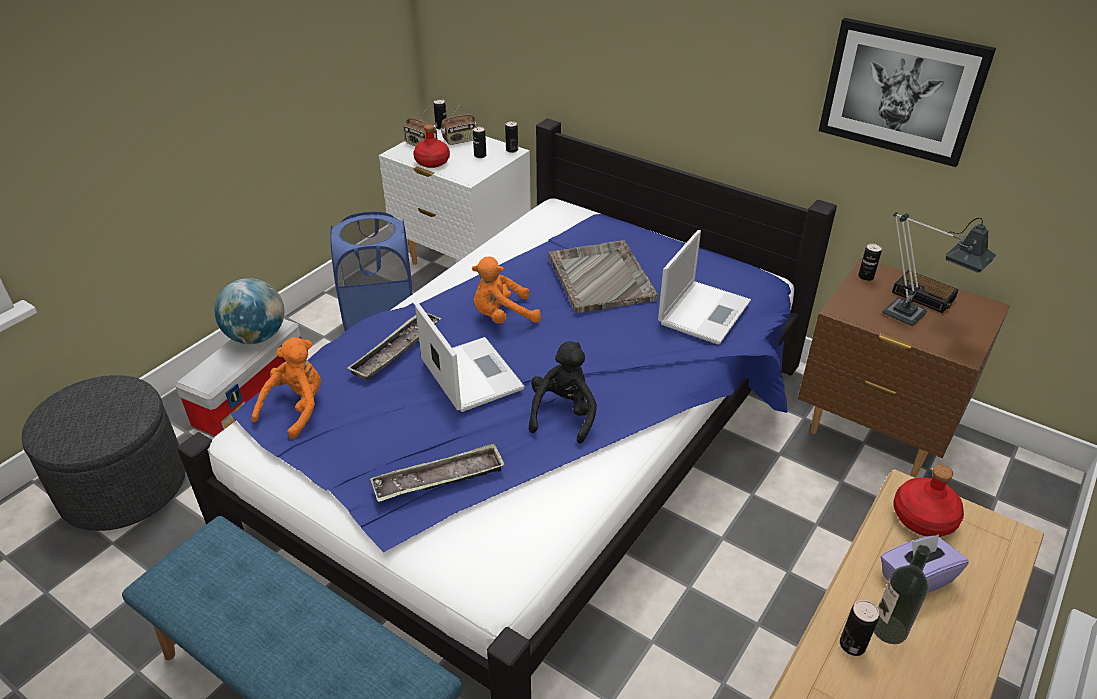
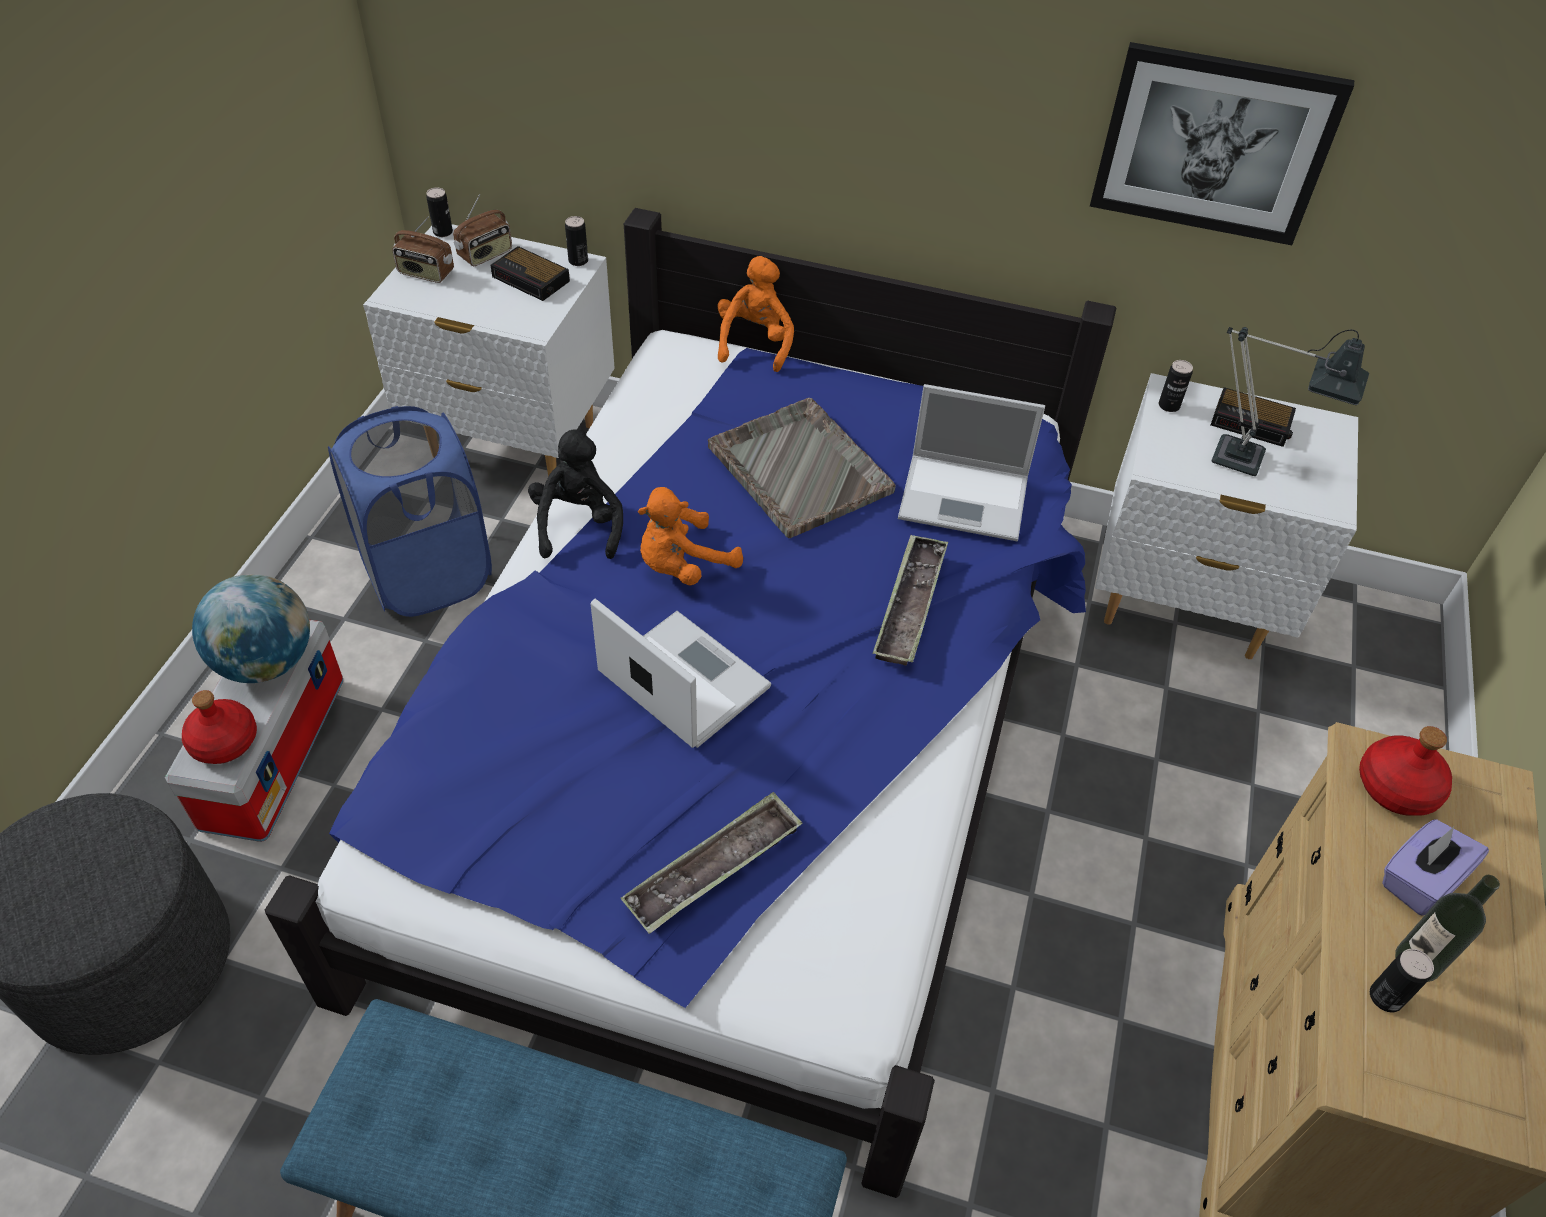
camera: 20 degrees left, 10 degrees up
(297, 409) = (440, 802): orange plush toy -> orange plush toy (755, 343)
(396, 349) = (549, 661): tray -> tray (909, 605)
(432, 162) = (459, 305): red bottle -> red bottle (223, 742)
(480, 155) = (532, 279): can -> alarm clock
(563, 414) = (841, 714): black plush toy -> black plush toy (578, 525)
(704, 311) = (966, 497): laptop -> laptop turned 90 degrees clockwise
(874, 432) = (1182, 604): brown nightstand -> white nightstand

